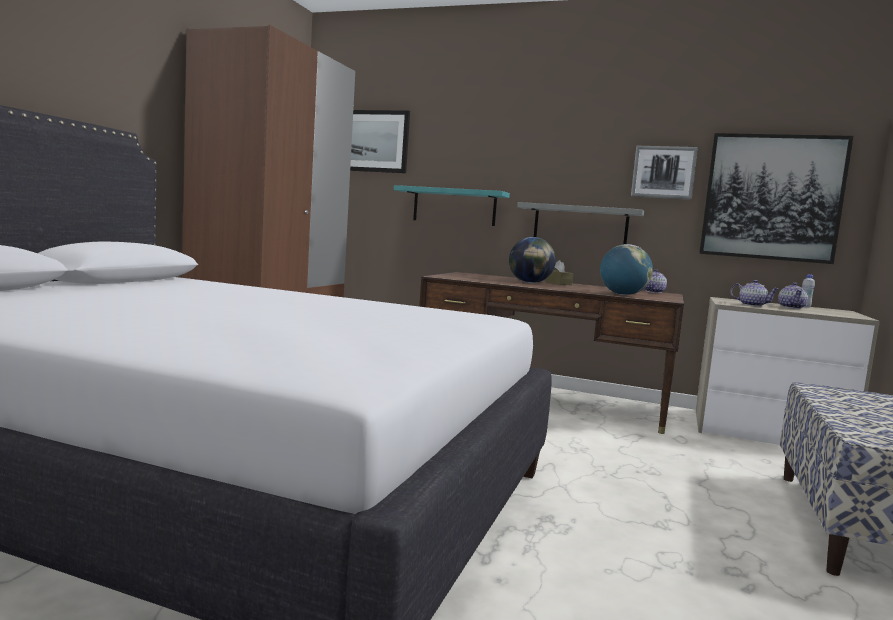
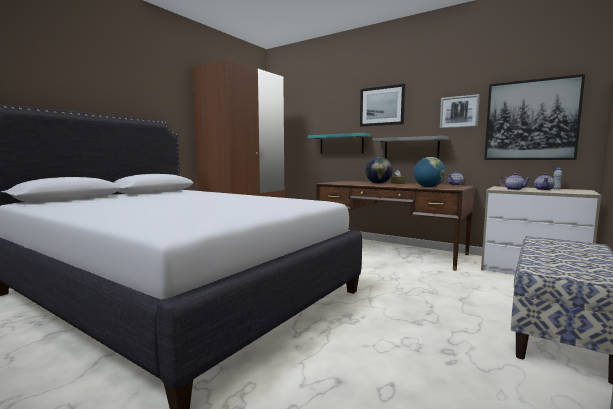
camera: 15 degrees right, 0 degrees up
(374, 141) = (299, 113): picture -> picture (382, 106)

